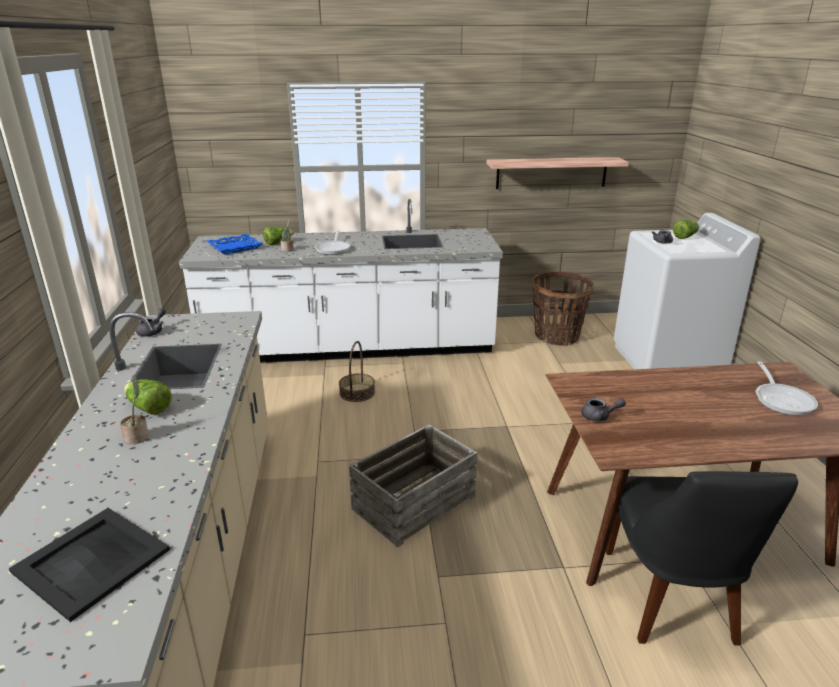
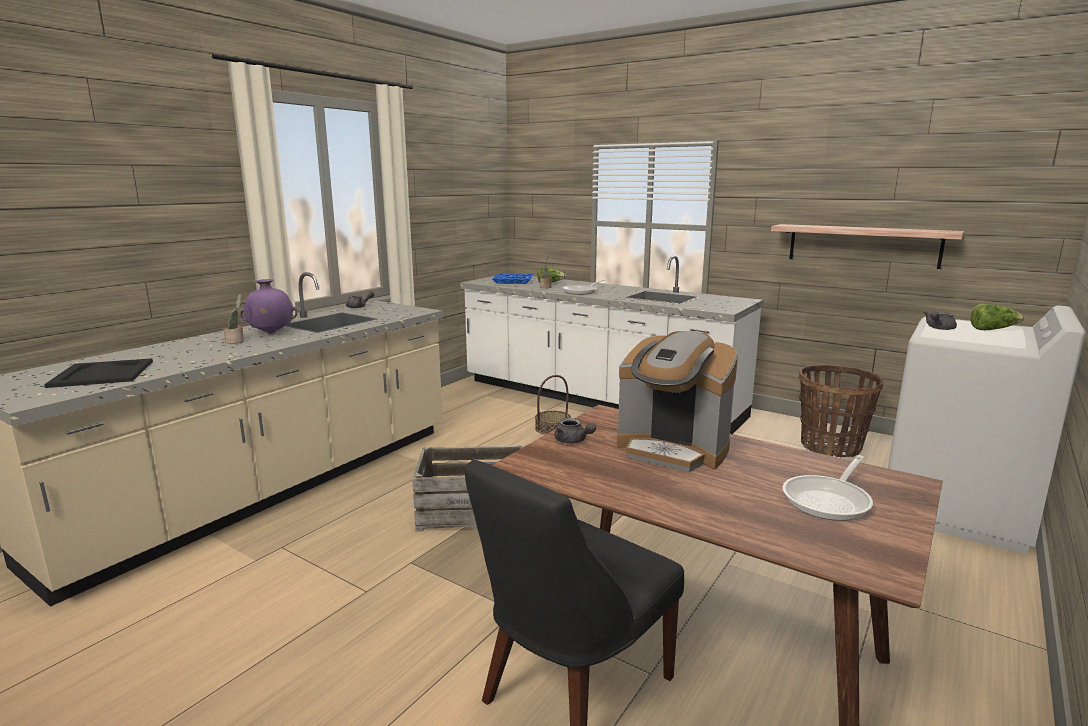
camera: 40 degrees right, 10 degrees down
(149, 408) = (271, 333): lettuce -> purple vase
(660, 397) = (673, 450): none -> coffee machine

